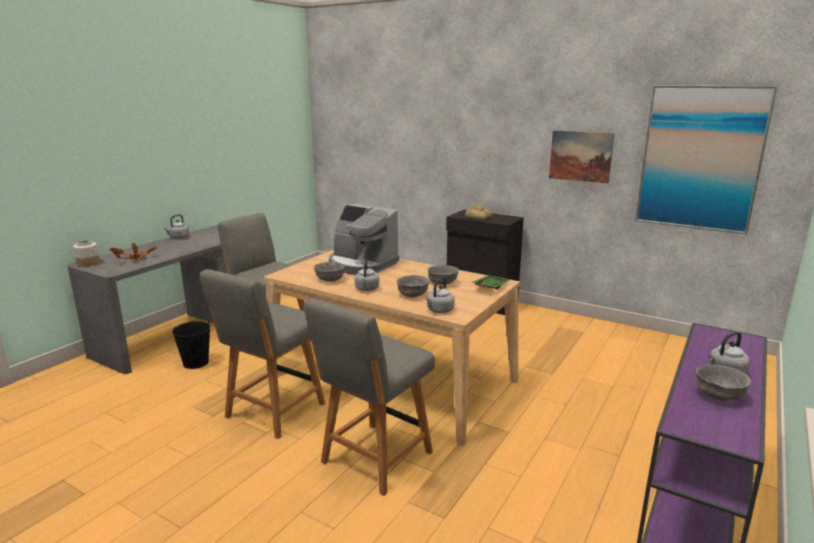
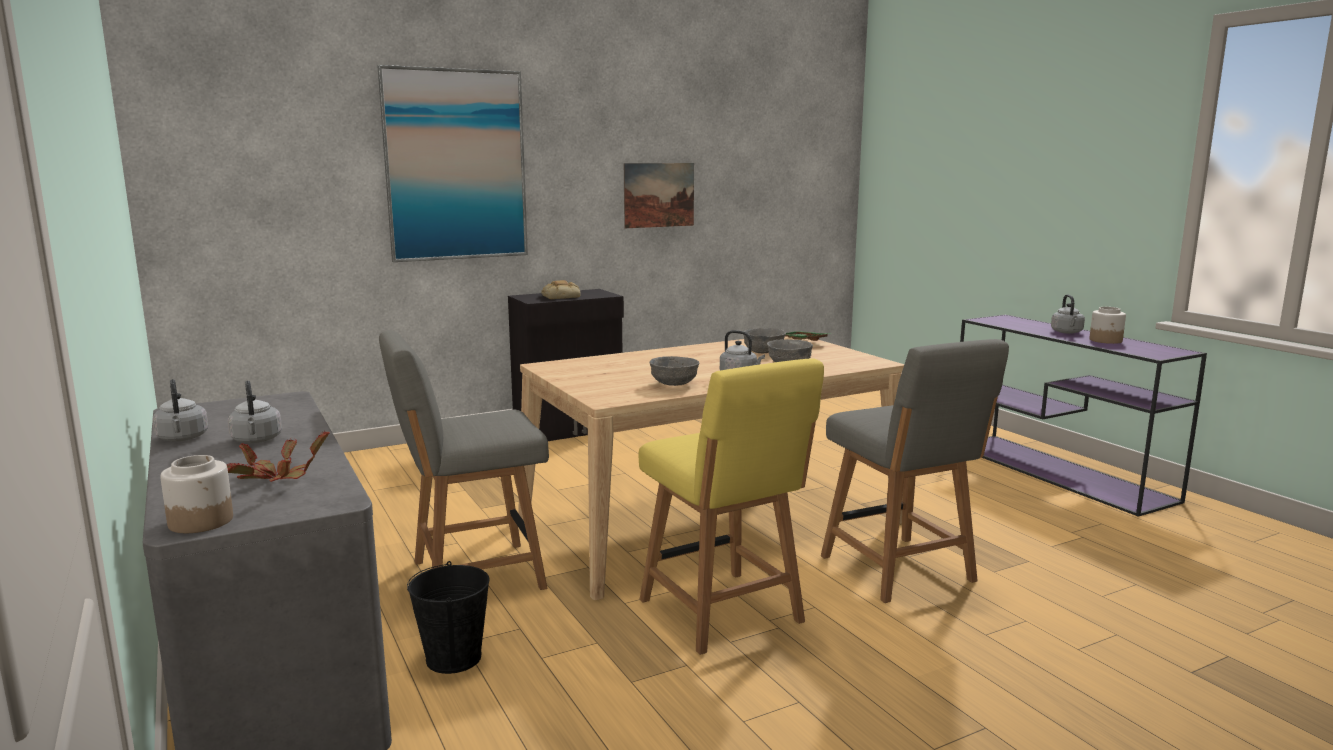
camera: 60 degrees left, 5 degrees down
(273, 412) = (723, 613): grey chair -> yellow chair
(361, 264) = (630, 366): coffee machine -> none
(439, 311) = (854, 365): grey kettle -> grey kettle (256, 440)
(700, 158) = (774, 186): picture -> picture (456, 165)
(719, 396) = (1106, 340): grey bowl -> jar

